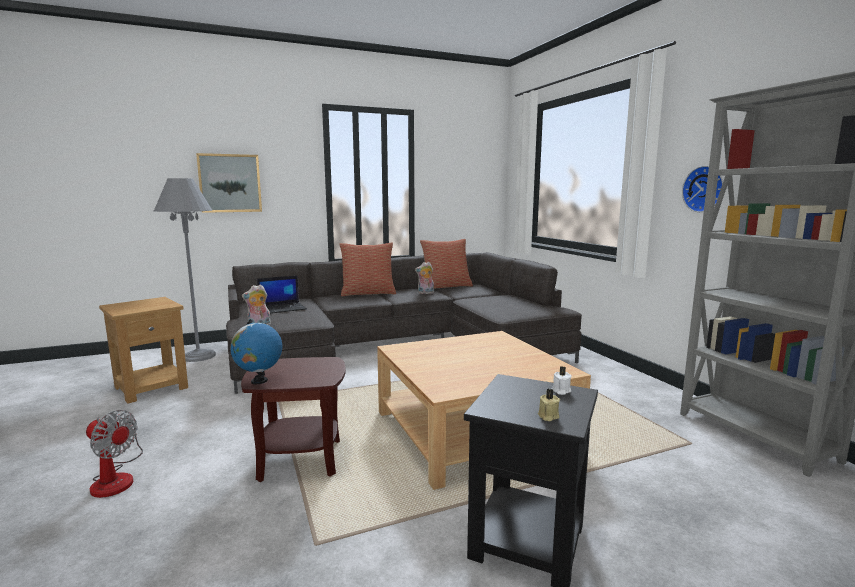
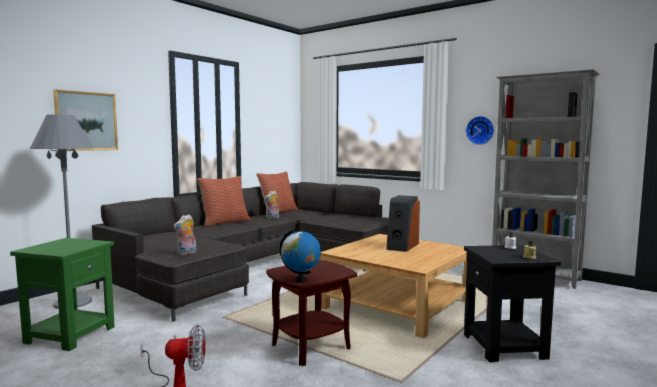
camera: 30 degrees left, 5 degrees down
(152, 387) = (71, 334): brown side table -> green side table
(283, 308) = (176, 240): laptop -> none
(490, 354) = (402, 246): none -> speaker

